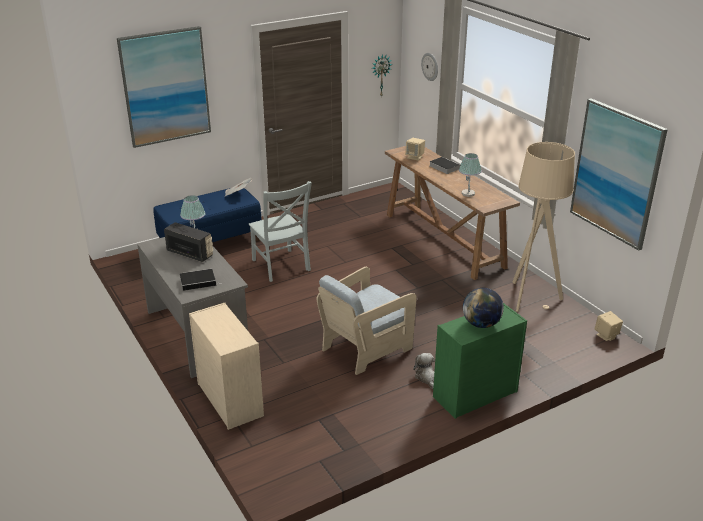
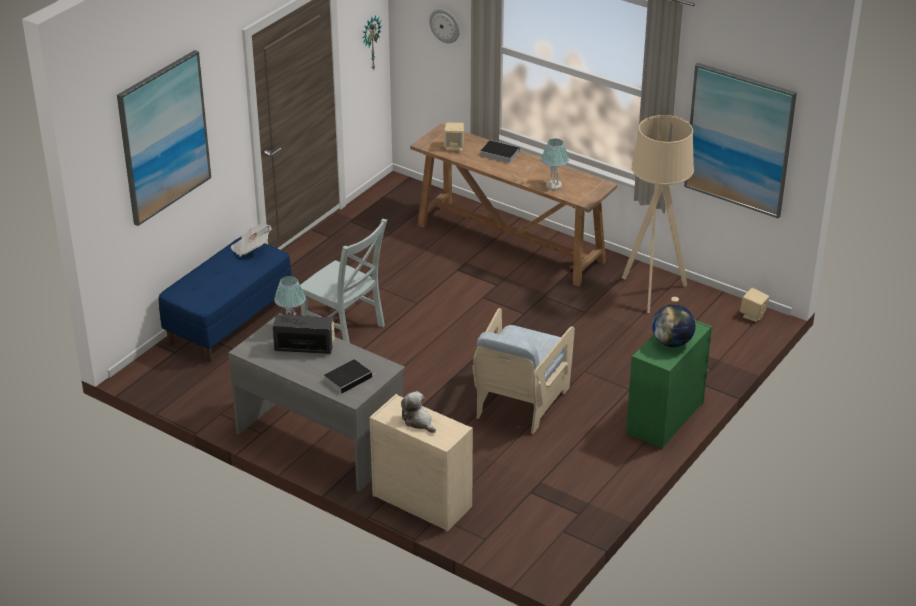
camera: 25 degrees left, 5 degrees up
(426, 377) = (605, 415): plush toy -> plush toy (418, 421)

